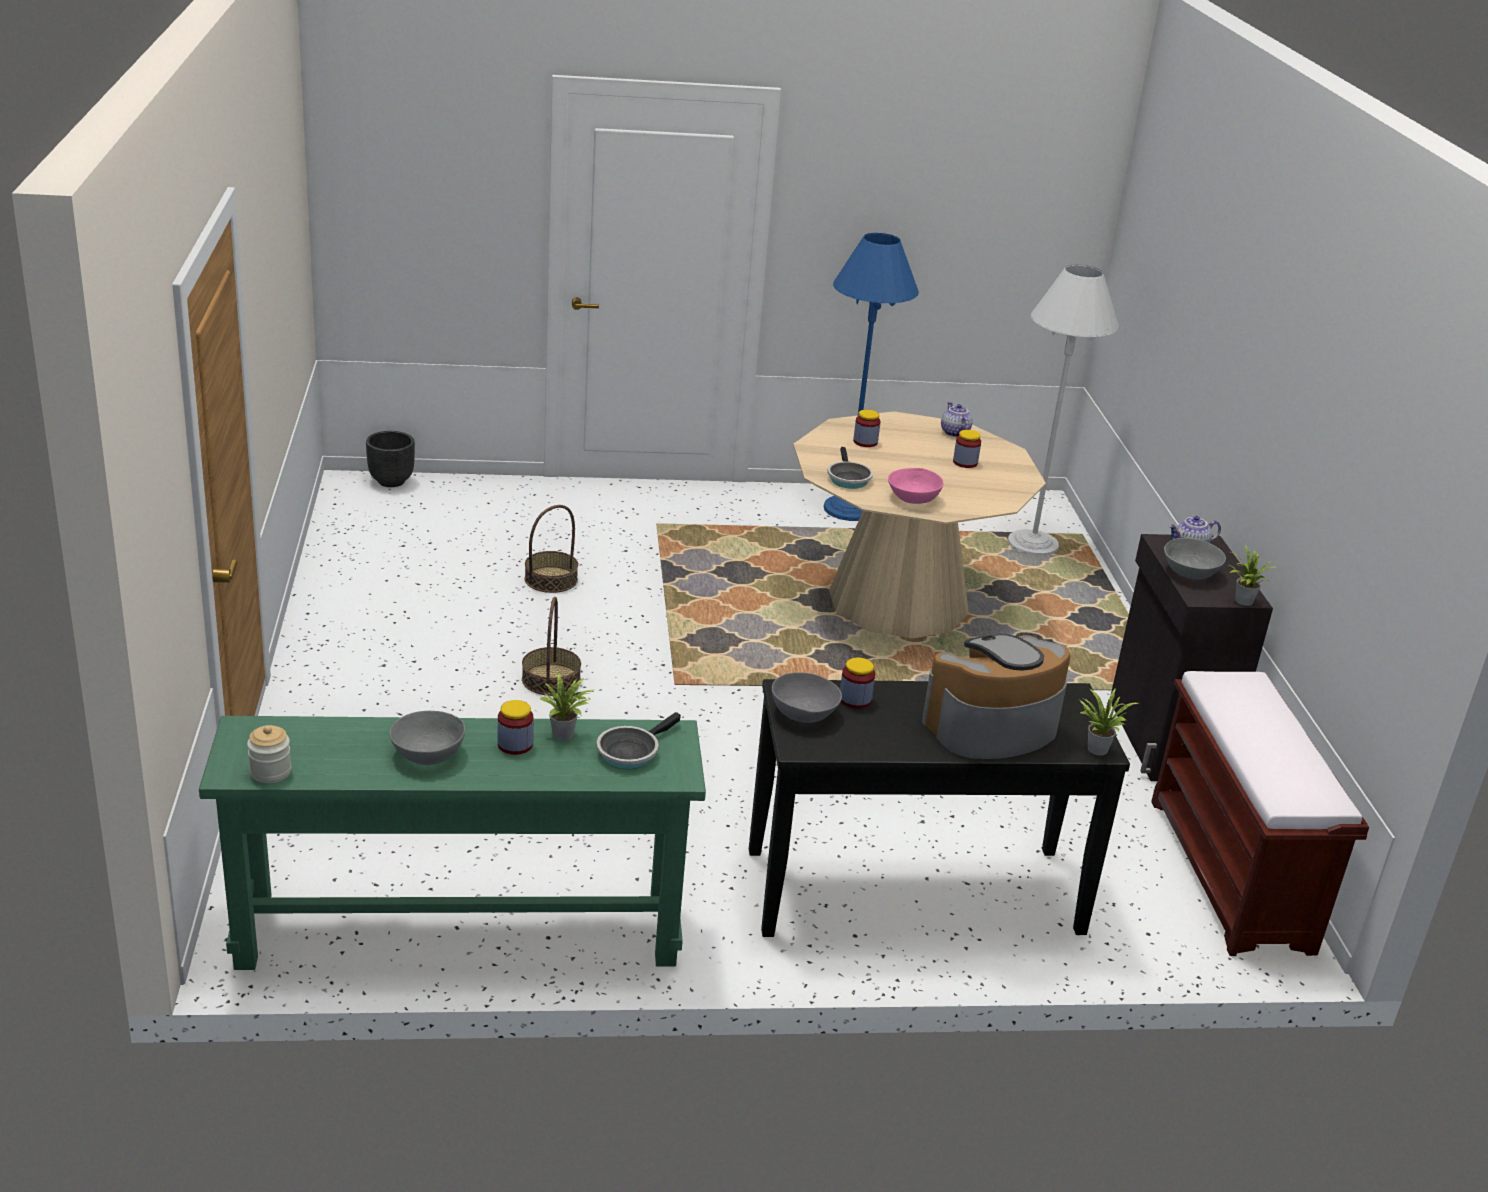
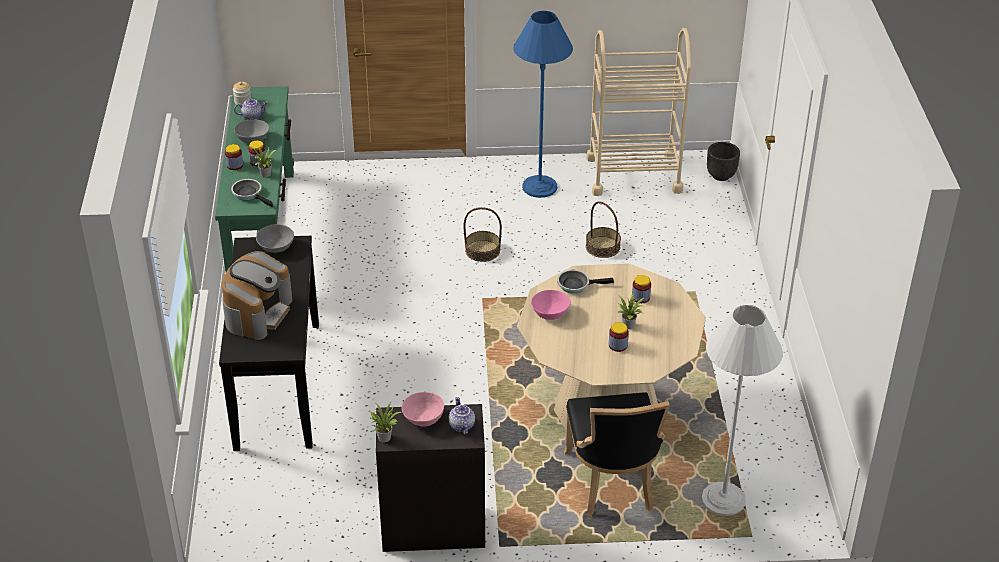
camera: 95 degrees right, 10 degrees up
(369, 542) = (633, 174): none -> beige cart
(848, 509) = (753, 392): blue floor lamp -> blue floor lamp (539, 187)
(855, 699) = (288, 265): jar -> jar (235, 165)
(954, 433) = (672, 345): teapot -> teapot (252, 116)
(991, 727) = (258, 313): coffee machine -> coffee machine turned 45 degrees clockwise
(1033, 608) = (612, 484): none -> black chair
(1096, 748) = (235, 351): potted plant -> potted plant (630, 325)
(1190, 573) = (423, 418): grey bowl -> pink bowl
(1232, 875) = (280, 530): brown bench -> none

